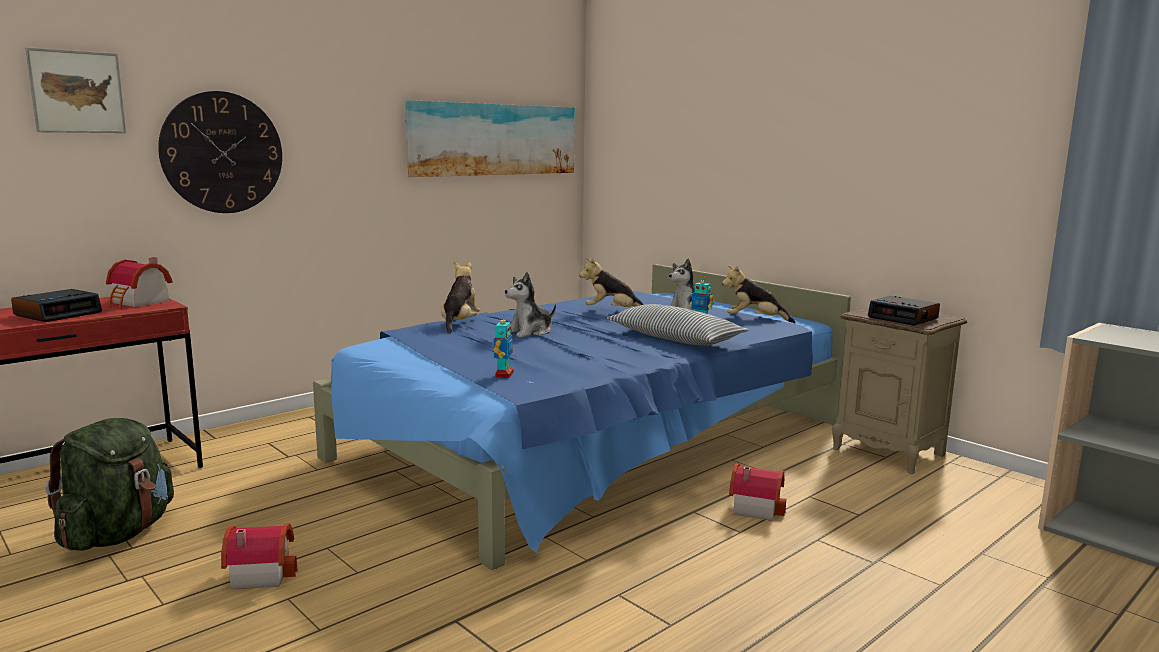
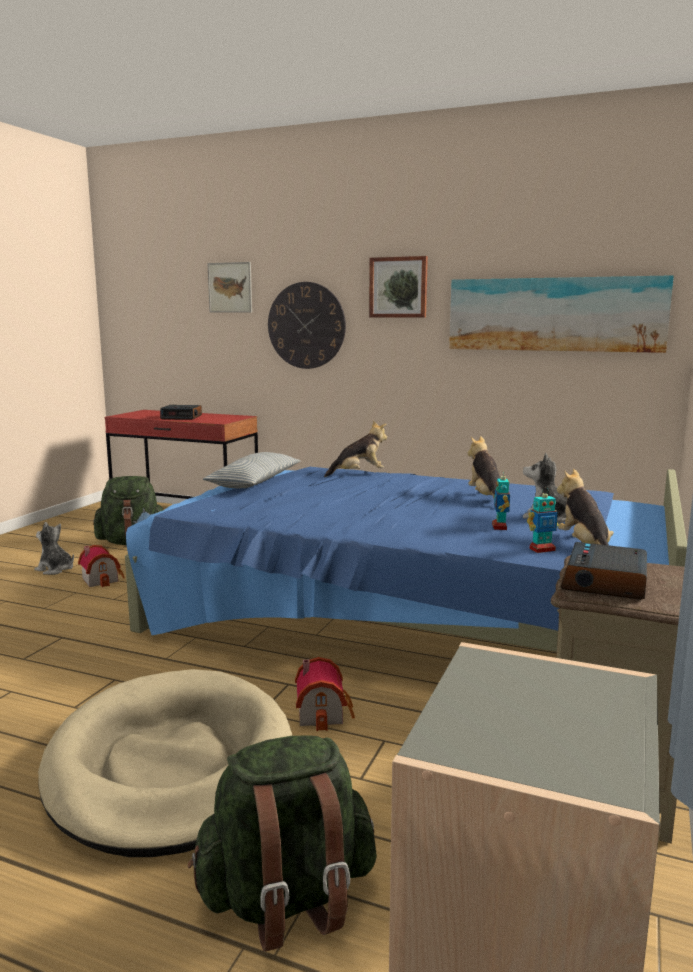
camera: 65 degrees right, 0 degrees up
(139, 302) = (223, 419): toy house -> none
(345, 105) = (398, 287): none -> picture
(503, 375) = (224, 502): toy robot -> toy robot (541, 549)
(530, 332) = (357, 490): plush toy -> plush toy (55, 570)
(675, 338) = (412, 526): pillow -> pillow (254, 482)
(816, 583) = (172, 766): none -> beige dog bed
(995, 564) = (287, 899): none -> green backpack

